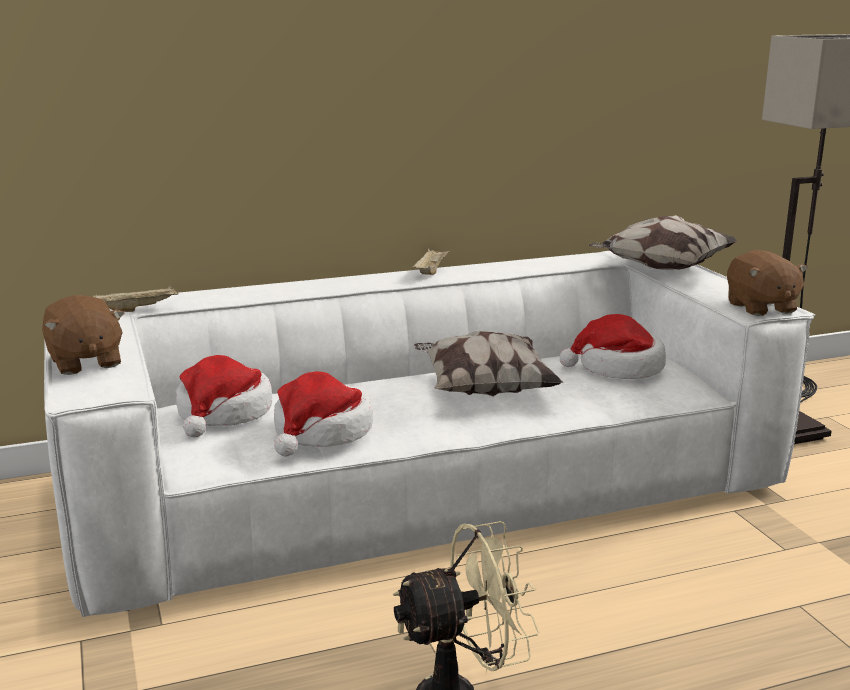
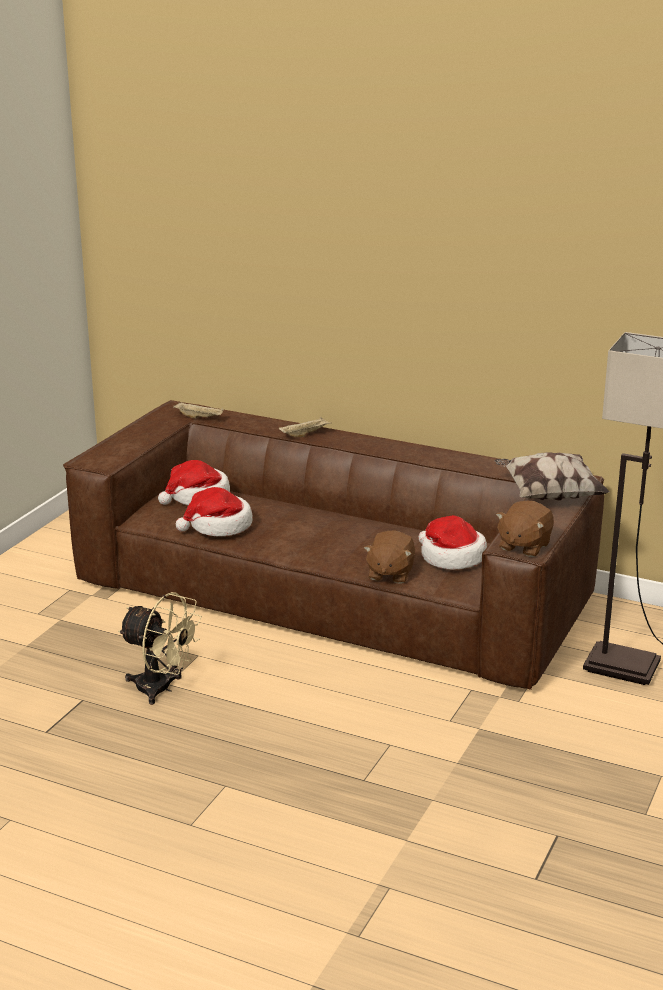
camera: 45 degrees right, 5 degrees up
(84, 362) = (120, 443): brown plush toy -> brown plush toy (390, 574)
(425, 484) = (331, 592): white sofa -> brown sofa
(431, 271) = (400, 445): beige tray -> beige tray (305, 434)
(484, 390) = (345, 537): pillow -> none

